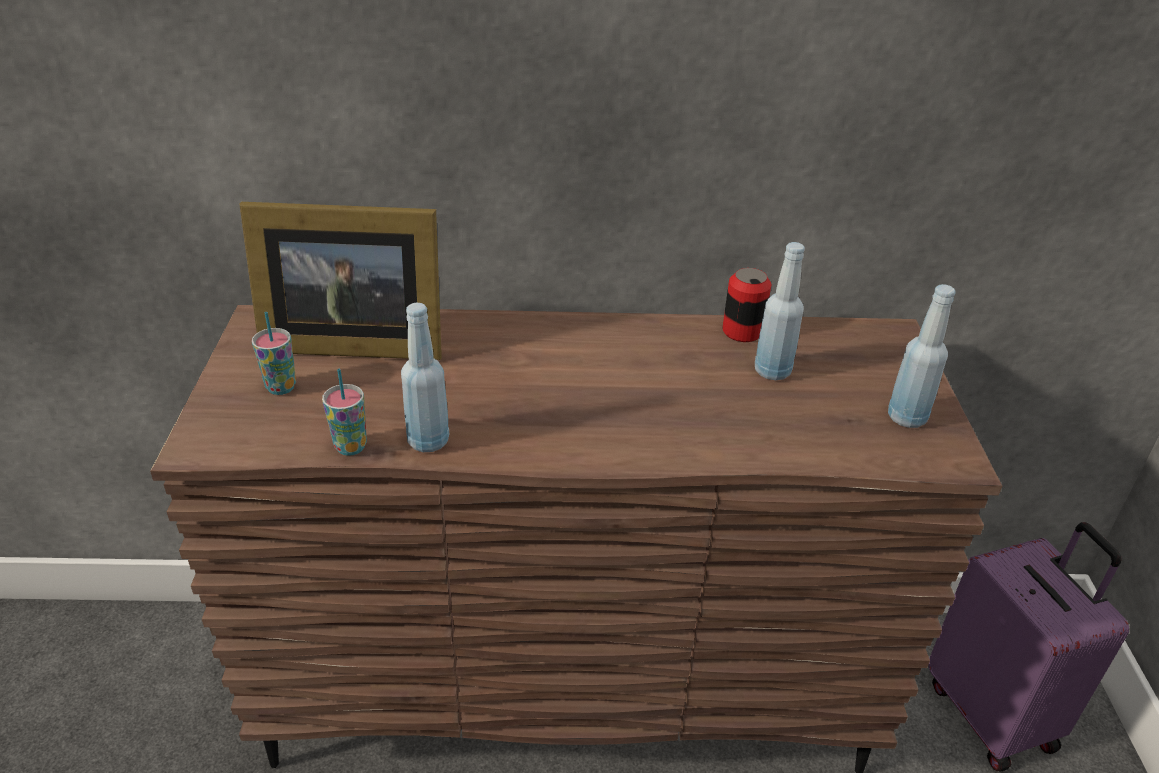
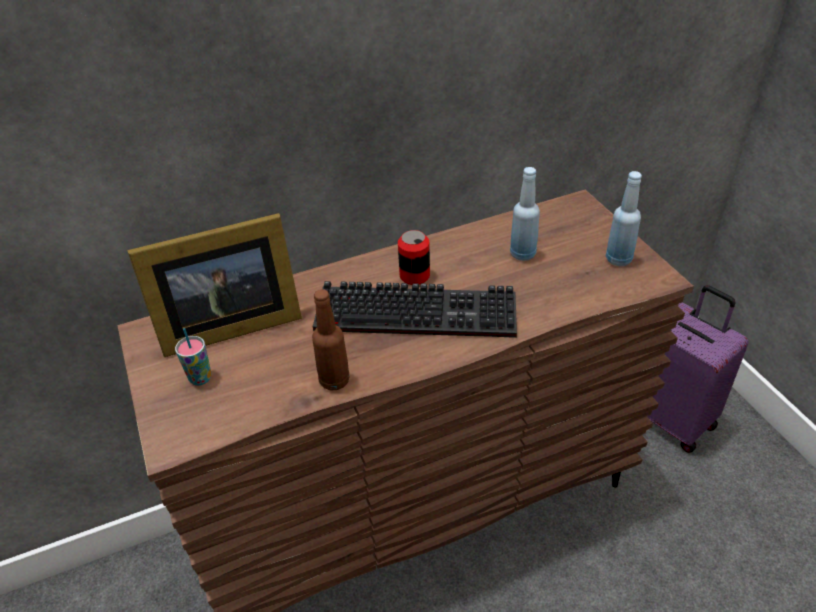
camera: 20 degrees left, 5 degrees up
(350, 447) = (283, 404): cup -> none
(428, 441) = (334, 380): blue bottle -> brown bottle
(589, 396) = (419, 311): none -> keyboard
(742, 331) = (487, 231): can -> can (414, 276)

